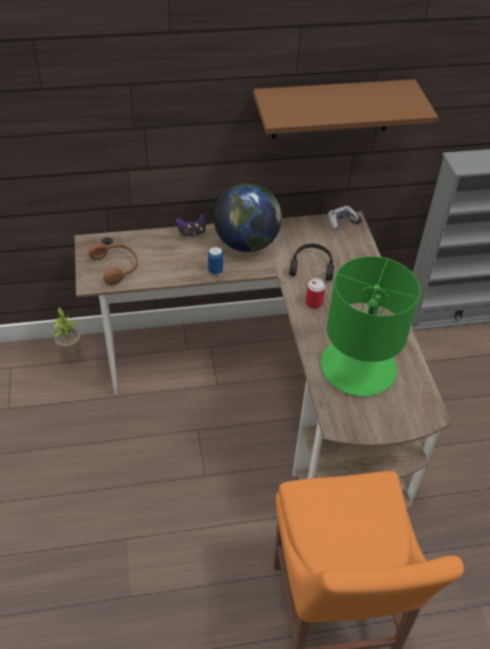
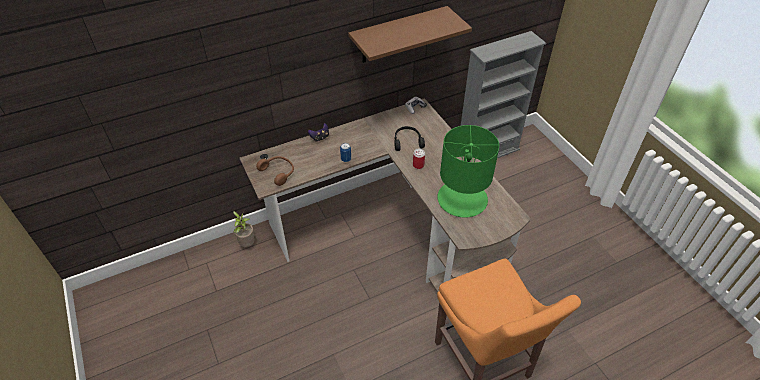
camera: 15 degrees left, 0 degrees up
(247, 243) = (359, 136): globe -> none

